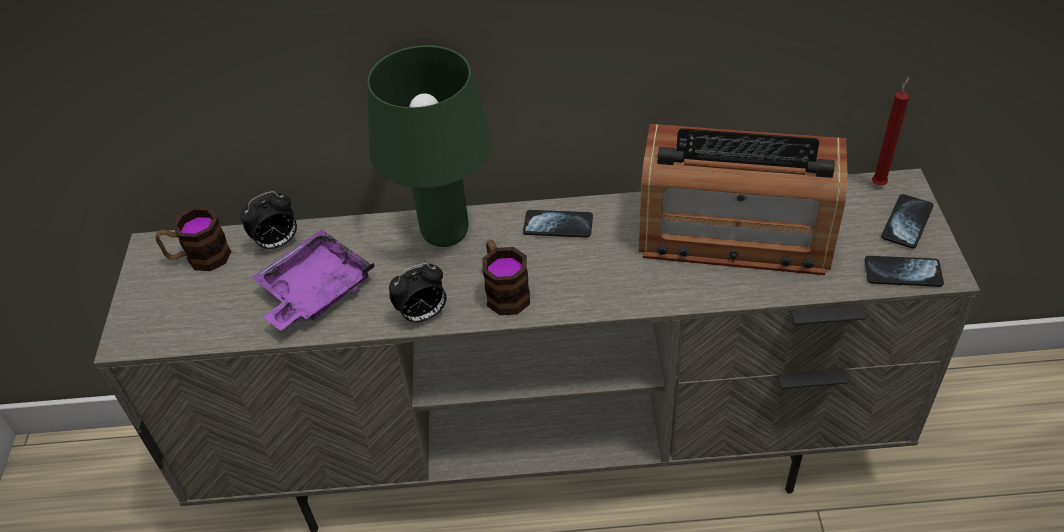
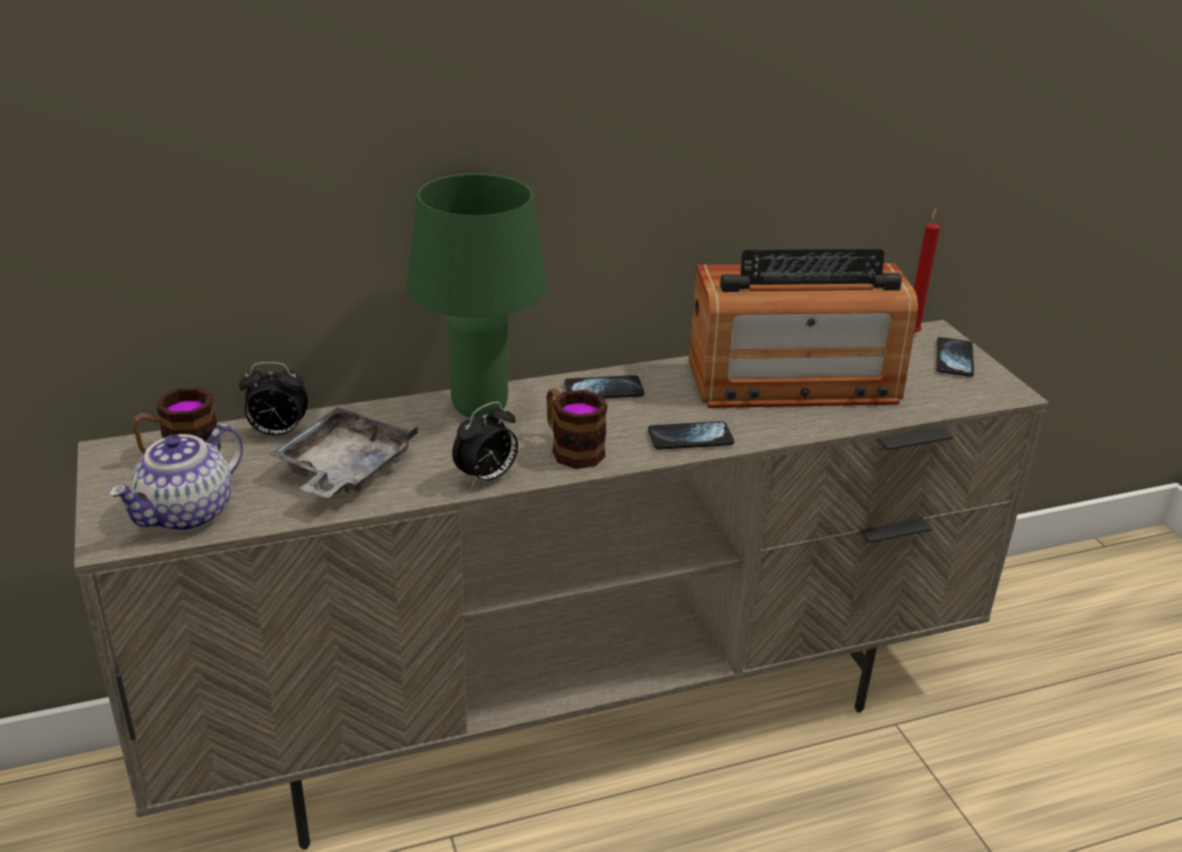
camera: 20 degrees left, 15 degrees down
(185, 321) = (187, 514): none -> teapot
(277, 243) = (277, 433): alarm clock -> alarm clock turned 45 degrees clockwise
(314, 291) = (344, 470): purple tray -> grey tray
(903, 273) = (972, 396): phone -> phone (690, 438)

